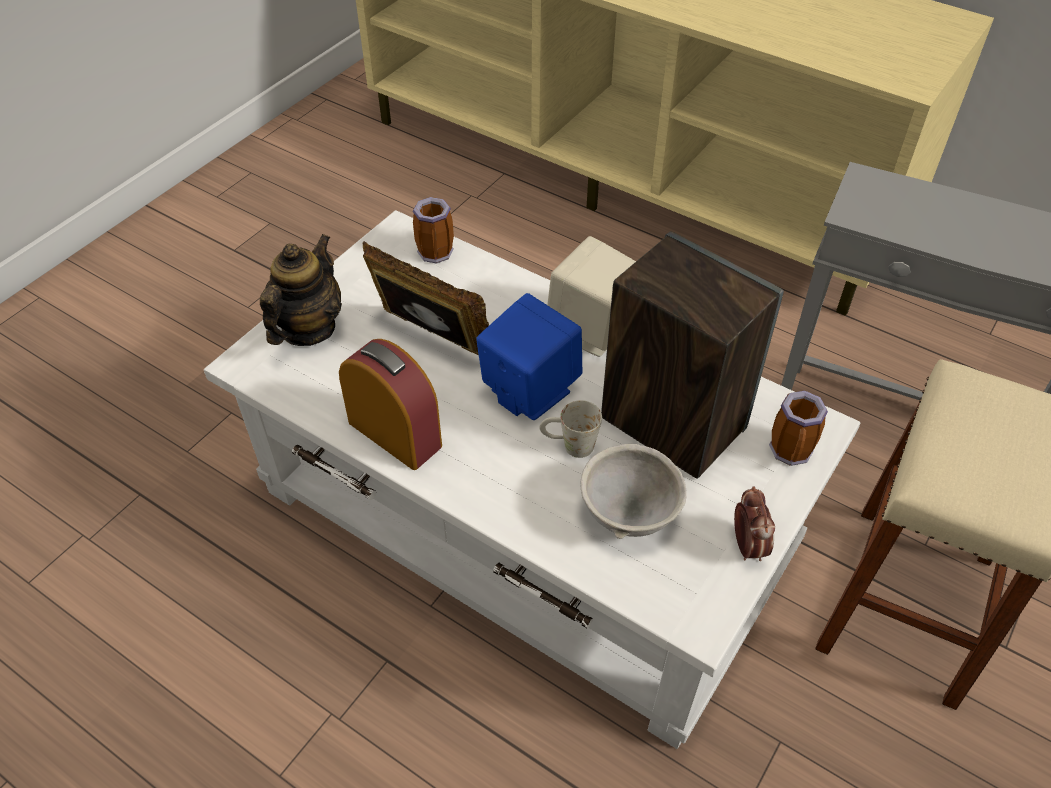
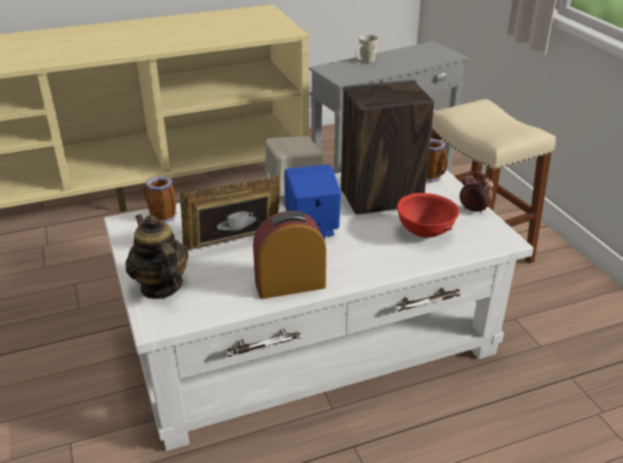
camera: 55 degrees left, 15 degrees down
(569, 445) = (363, 232): white mug -> white mug (364, 61)
(630, 514) = (425, 232): grey bowl -> red bowl

